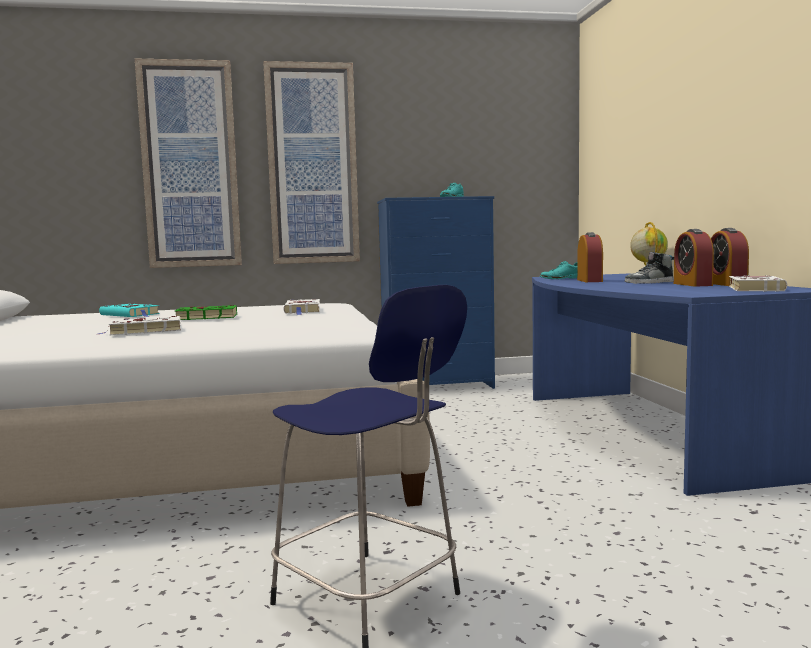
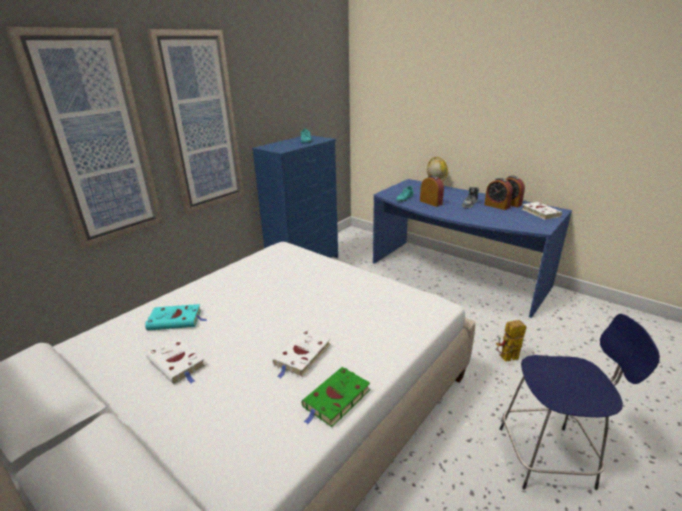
camera: 40 degrees left, 20 degrees up
(204, 317) = (269, 308): green book -> green book (335, 400)
(303, 311) = (308, 272): white book -> white book (177, 363)
(532, 513) = (506, 359): none -> toy robot

